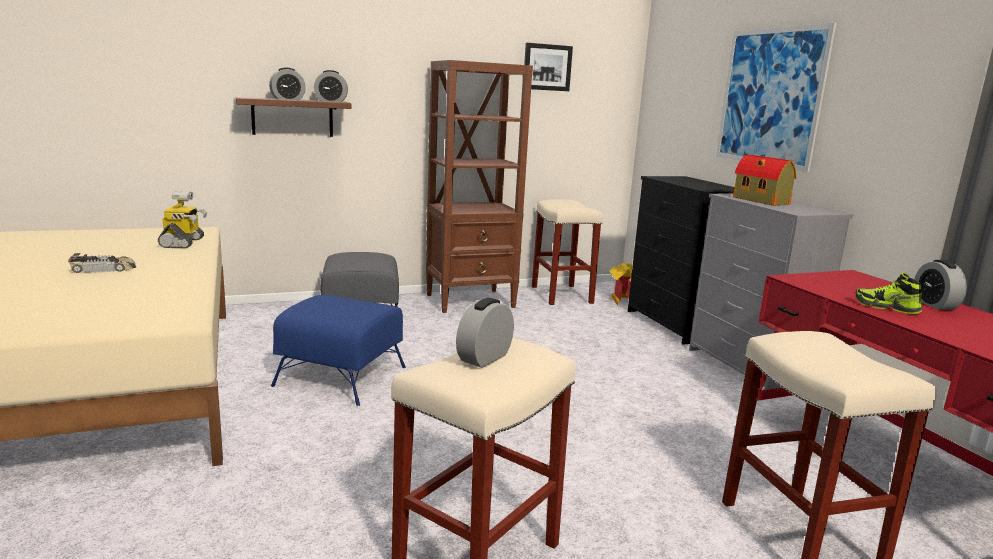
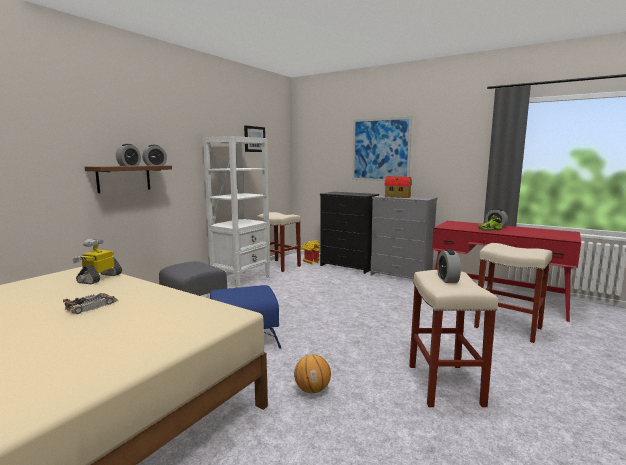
camera: 35 degrees left, 5 degrees down
(183, 243) = (99, 278): toy robot -> toy robot turned 120 degrees counterclockwise
(298, 471) = (312, 390): none -> basketball
(471, 301) = (241, 280): brown bookcase -> white bookcase

